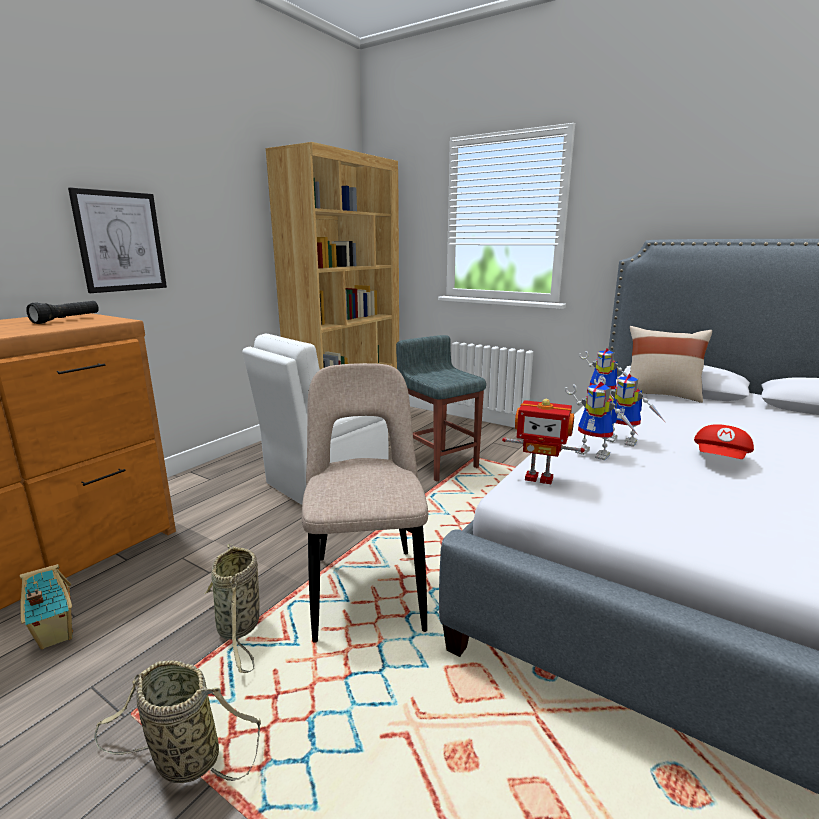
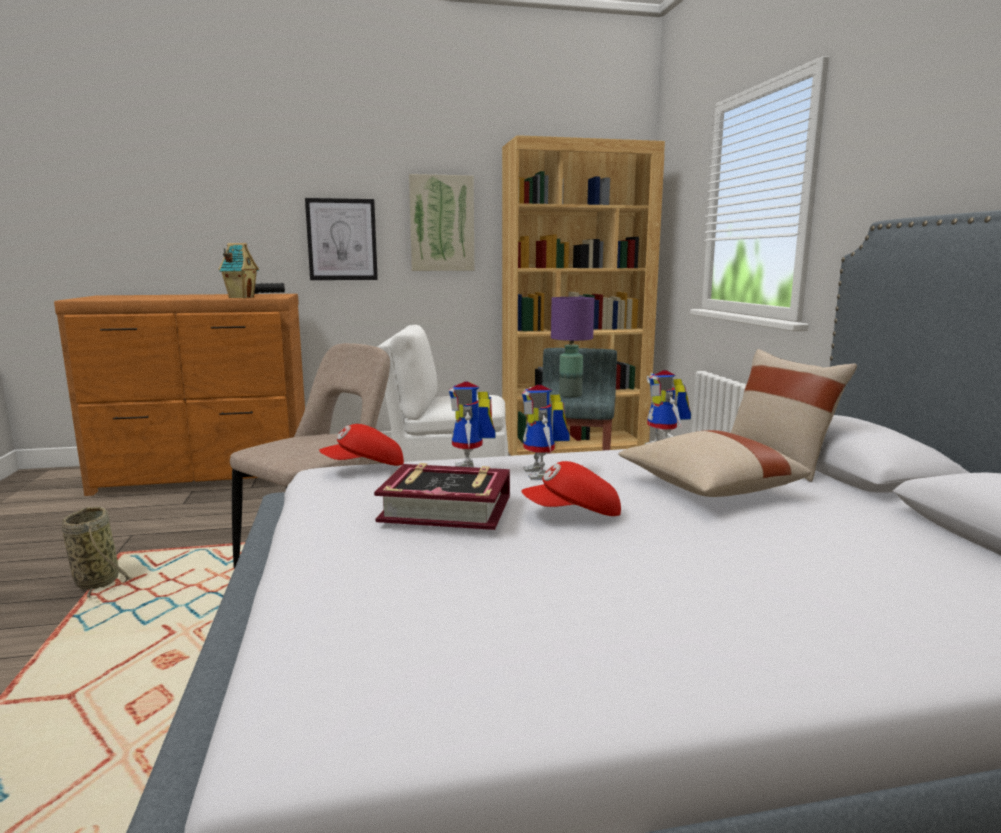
camera: 45 degrees right, 5 degrees down
(55, 636) = (161, 508): toy house -> toy house (241, 297)
(220, 224) = (442, 223): none -> picture
(239, 628) = (223, 543): basket -> none
(441, 377) = (569, 395): none -> purple table lamp
(539, 478) = (365, 467): toy robot -> red cap
(686, 484) = (446, 509): none -> book
(694, 421) = (707, 489): none -> beige pillow

